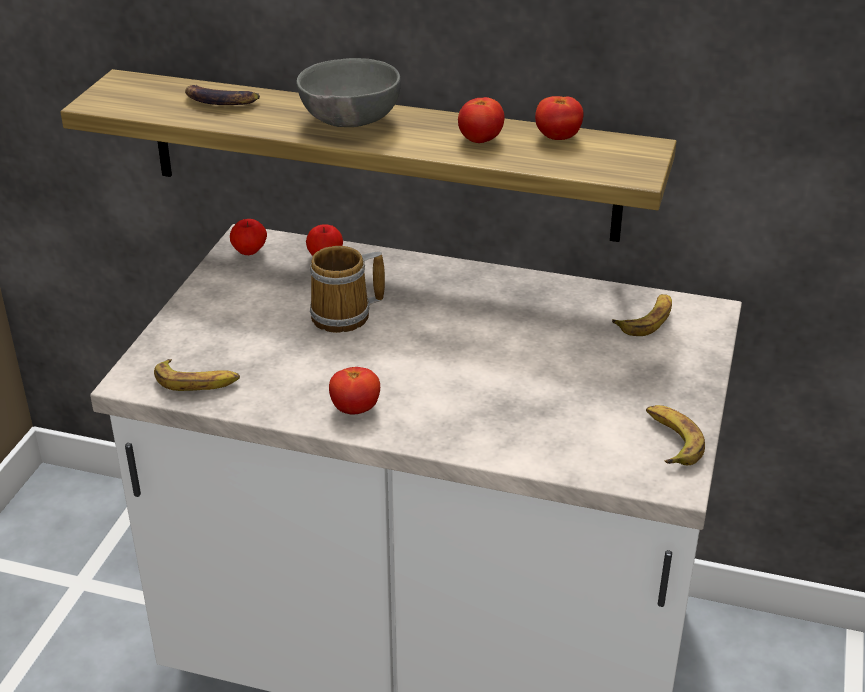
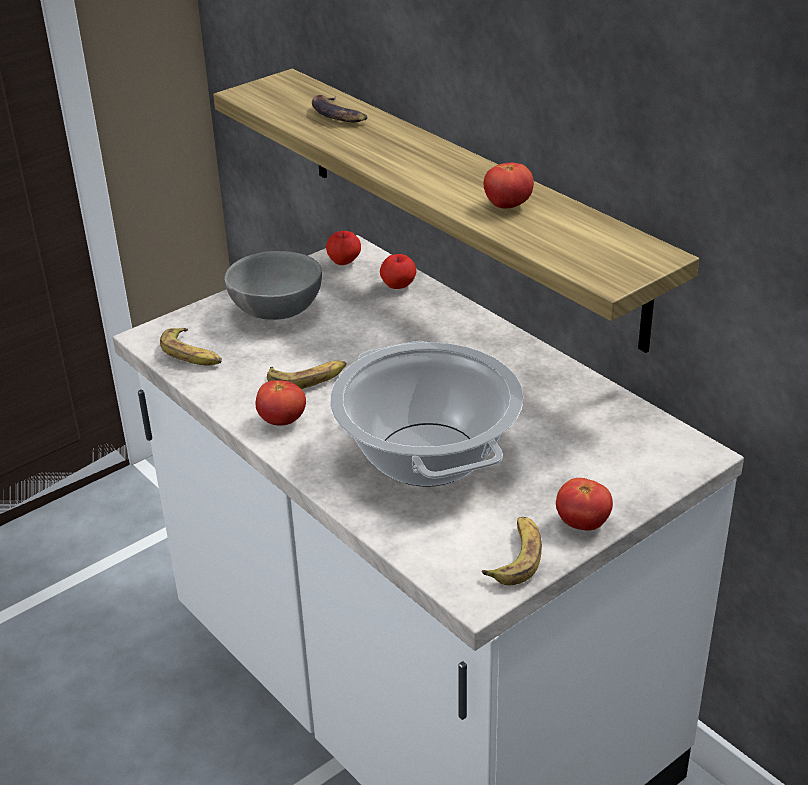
camera: 35 degrees right, 0 degrees up
(345, 316) = (360, 341): mug -> none
(348, 123) = (415, 160): grey bowl -> grey bowl (273, 312)
(514, 389) = (428, 455): none -> cooking pot
(557, 138) = (582, 223): tomato -> tomato (582, 523)
(646, 320) = (623, 439): banana -> banana (308, 379)

